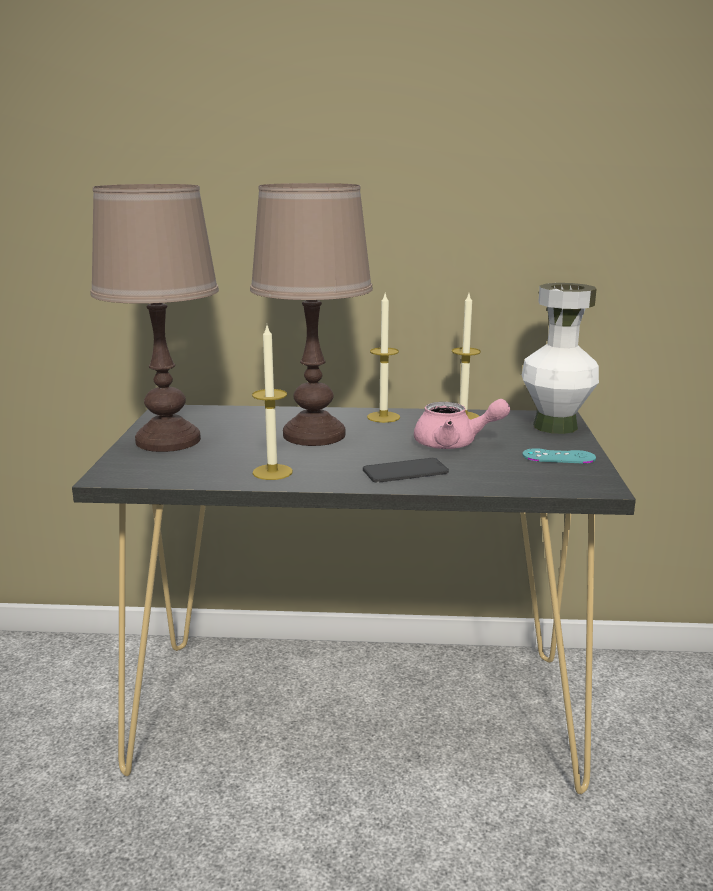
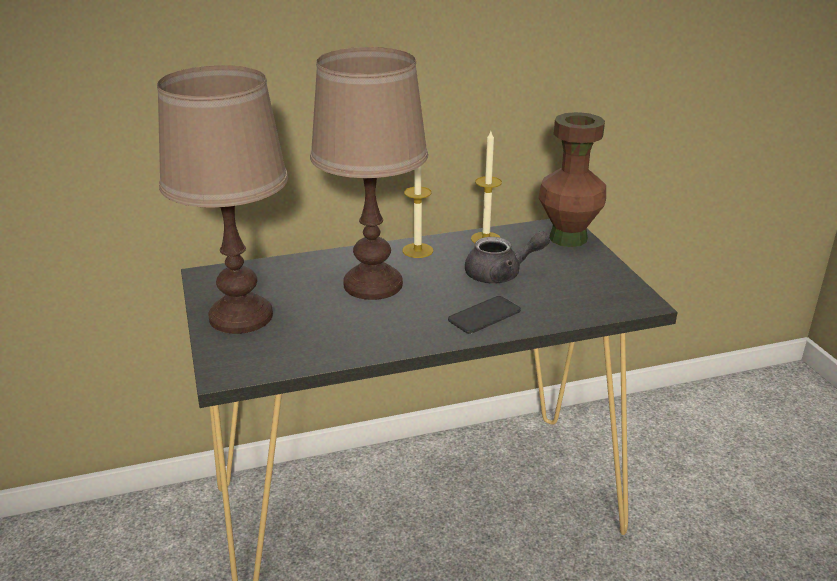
camera: 20 degrees left, 10 degrees up
(272, 472) = (371, 339): candle -> none
(454, 444) = (501, 274): pink teapot -> grey teapot
(556, 426) = (568, 238): white vase -> brown vase
(558, 457) = (593, 274): turquoise game controller -> none

